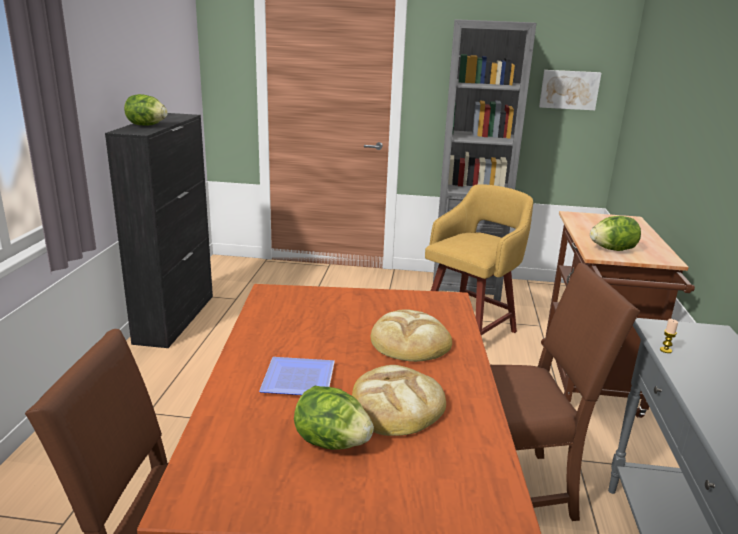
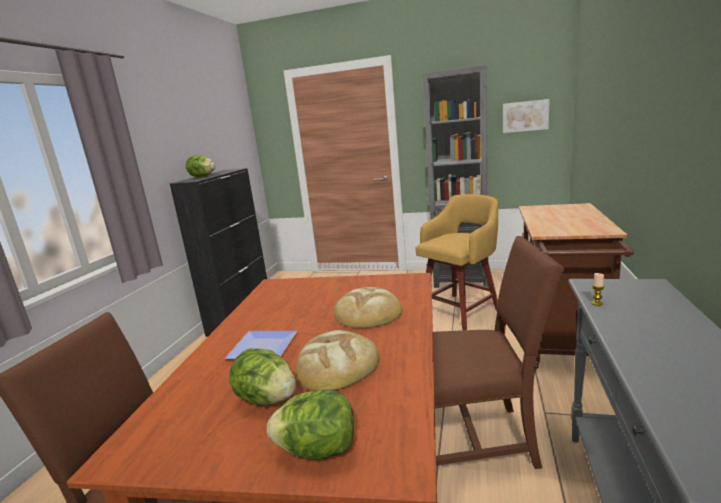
camera: 10 degrees right, 5 degrees down
(612, 249) = (558, 228): lettuce -> lettuce (318, 450)

